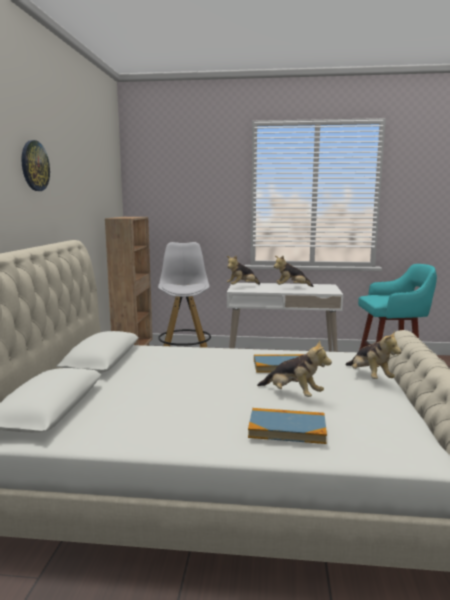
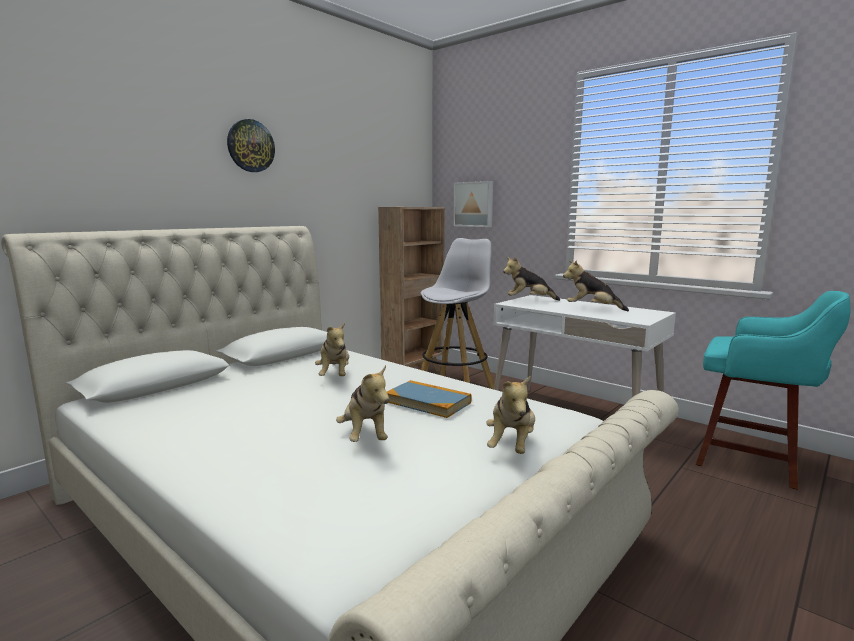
camera: 35 degrees right, 0 degrees up
(167, 213) = (474, 204): none -> picture
(183, 364) = (335, 376): none -> plush toy
(287, 429) = (264, 469): book -> none

